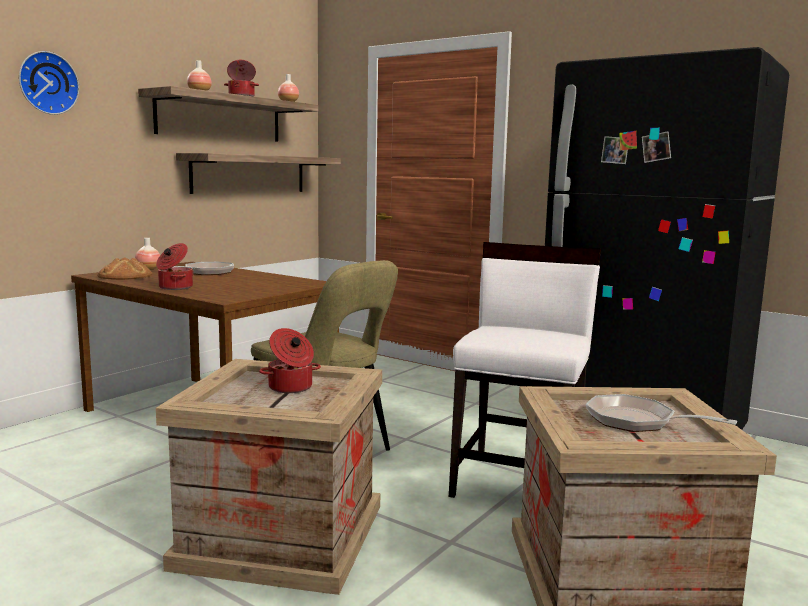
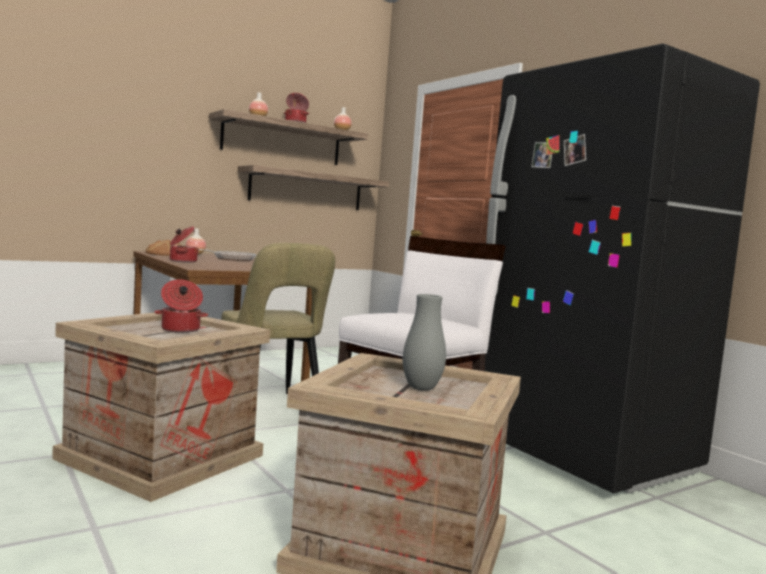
camera: 20 degrees right, 5 degrees down
(47, 83) = (133, 105): wall clock -> none
(637, 421) = (421, 388): frying pan -> grey vase

